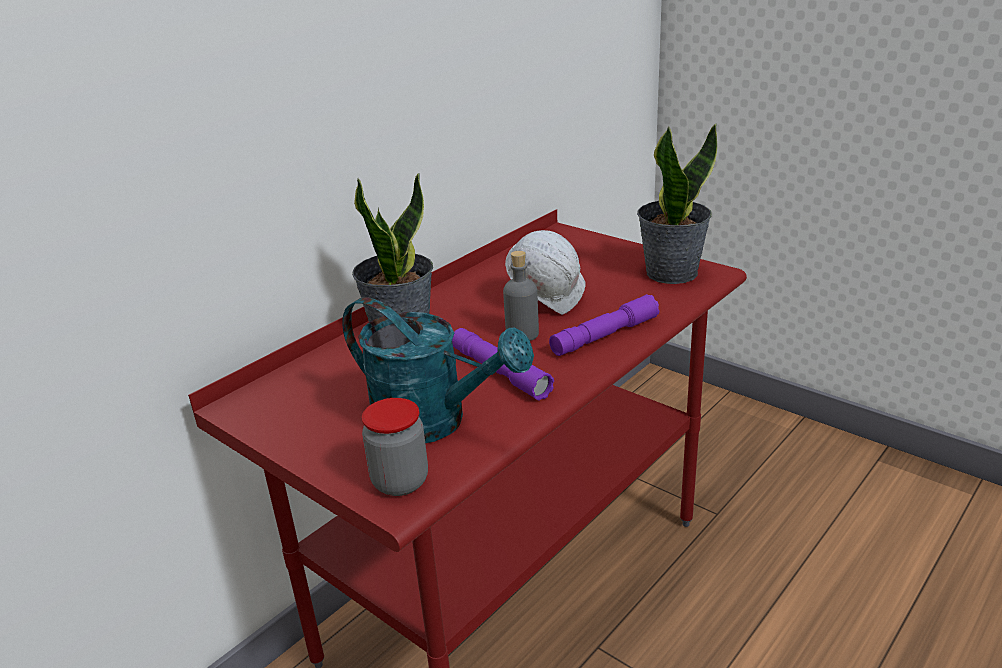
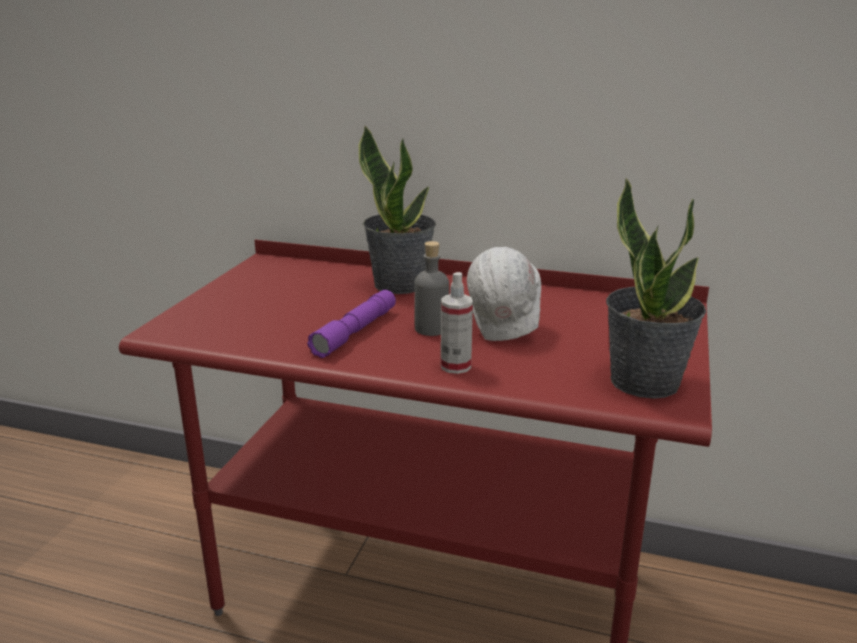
camera: 65 degrees right, 5 degrees down
(400, 482) = (183, 327): jar -> none
(433, 422) = (265, 323): turquoise watering can -> none
(604, 336) = (455, 366): purple flashlight -> spray bottle

